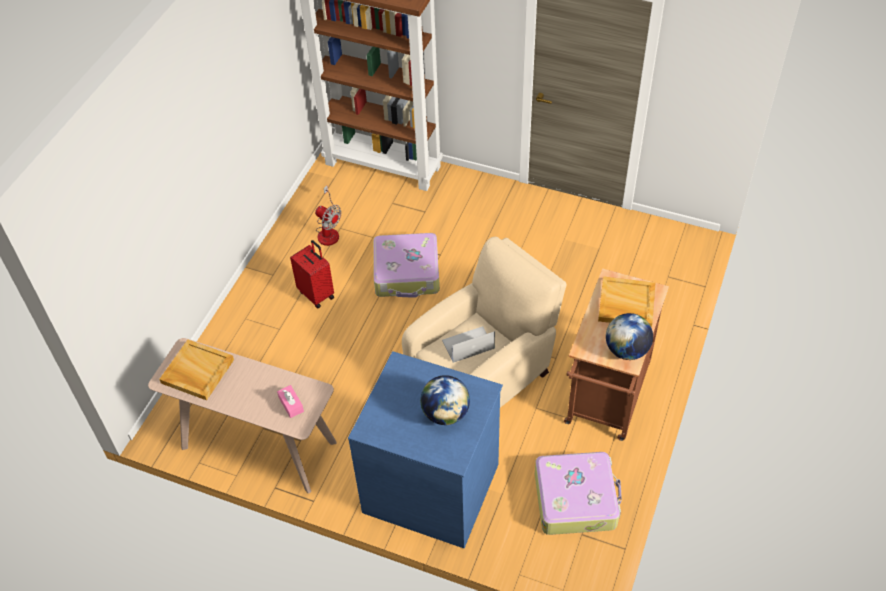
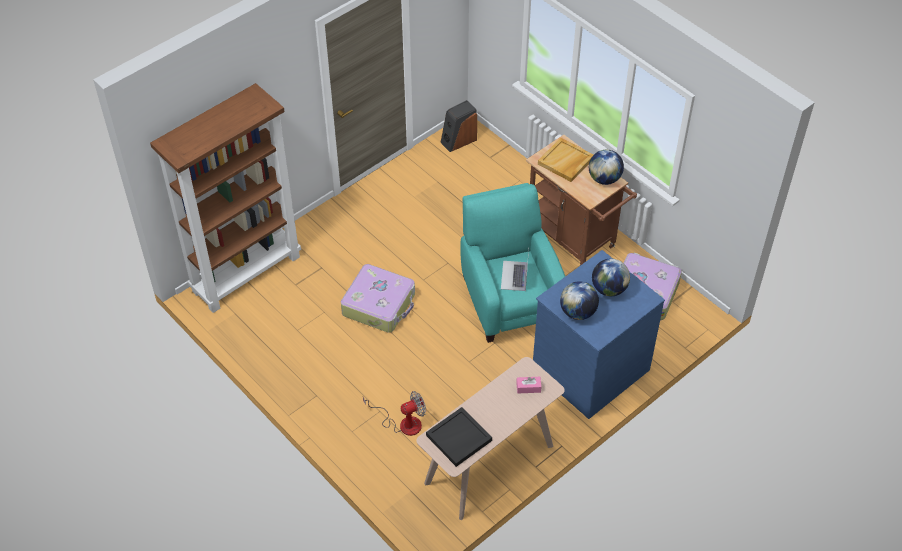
camera: 65 degrees left, 0 degrees up
(197, 371) = (459, 438): beige tray -> black tray
(317, 294) = (360, 372): red suitcase -> none
(328, 231) = (295, 339): fan -> fan (403, 423)
(393, 396) = (578, 312): none -> globe
(484, 373) = (509, 297): beige armchair -> turquoise armchair
(669, 241) = (458, 140): none -> speaker

